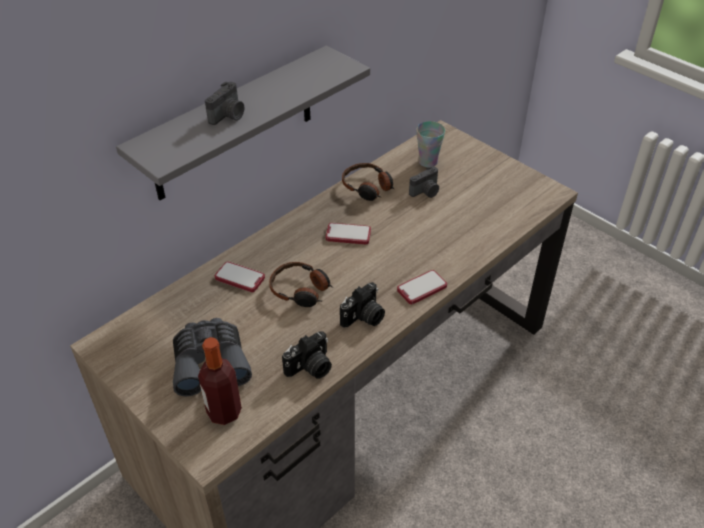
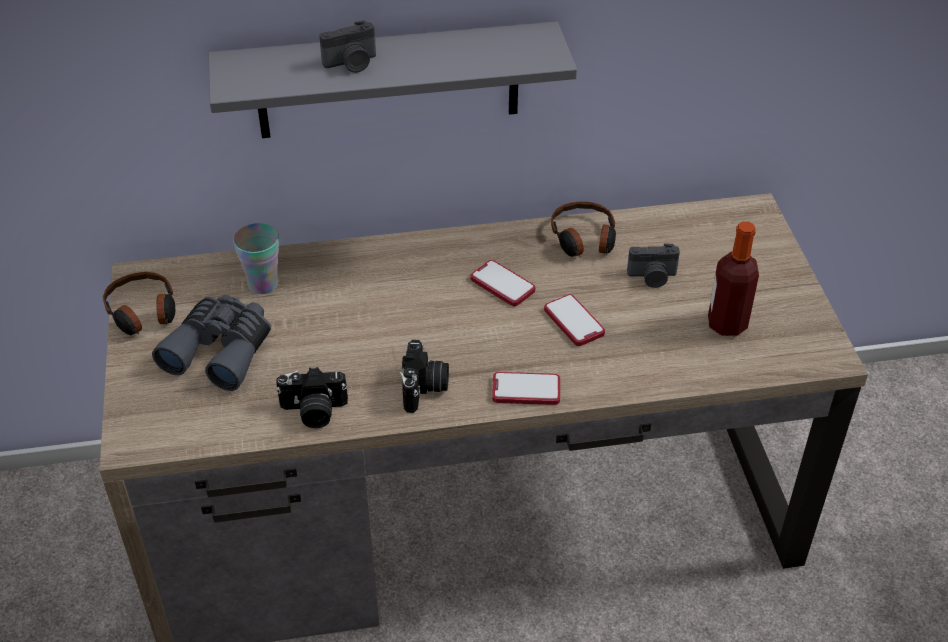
camera: 35 degrees right, 0 degrees up
(224, 412) = (186, 408): bottle -> bottle (727, 324)
(240, 278) = (335, 276): phone -> phone (574, 322)
(301, 290) = (386, 322): headphones -> headphones (143, 313)
(364, 318) = (425, 389): camera -> camera turned 75 degrees counterclockwise
(428, 162) = (695, 240): cup -> cup (263, 284)

